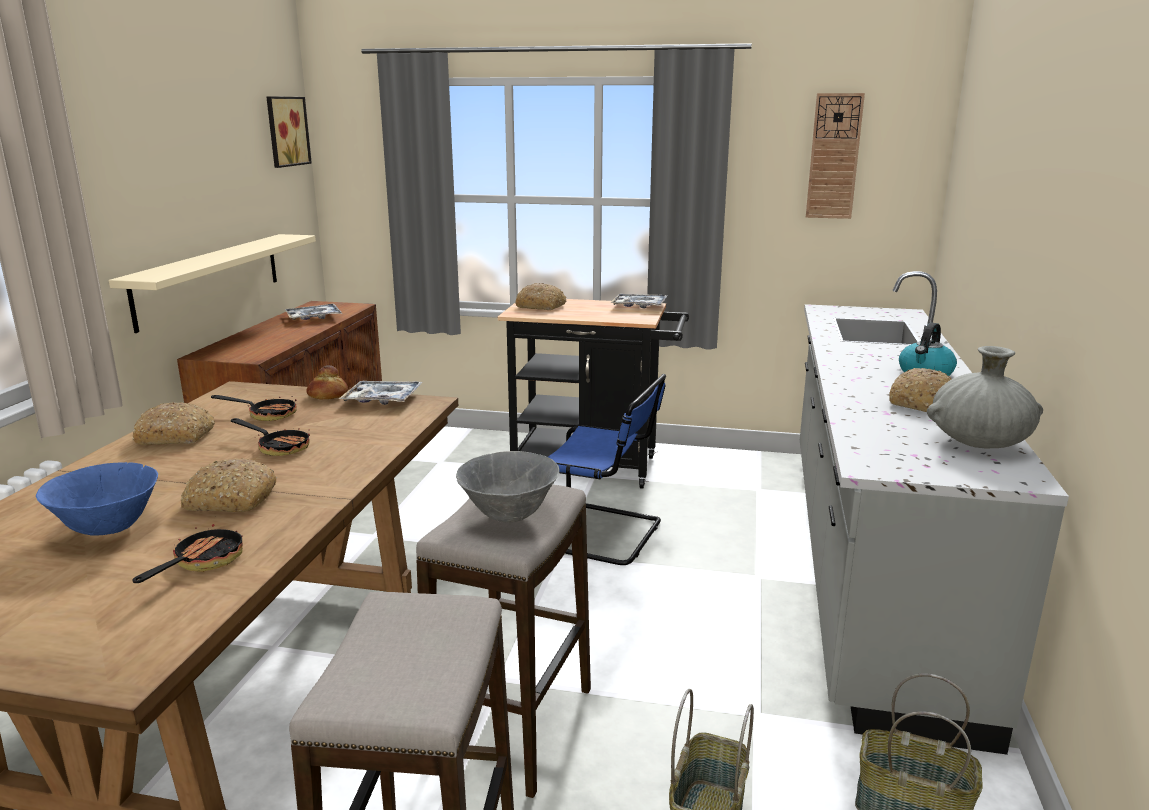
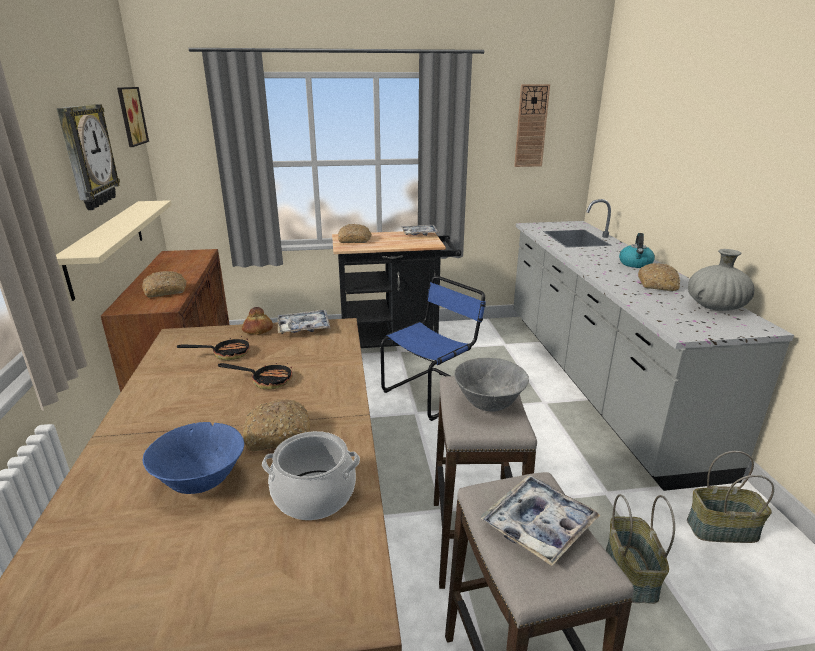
camera: 20 degrees left, 5 degrees up
(176, 436) = (169, 385): bread -> bread (166, 291)
(196, 172) = (87, 156): none -> wall clock
(201, 563) = (314, 495): frying pan -> cooking pot
(314, 318) = (181, 265): tray -> tray (538, 525)
(601, 534) = (433, 392): blue chair -> blue chair turned 45 degrees counterclockwise

